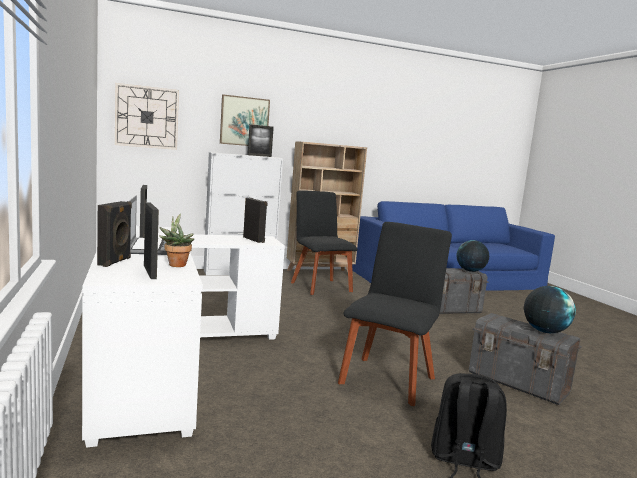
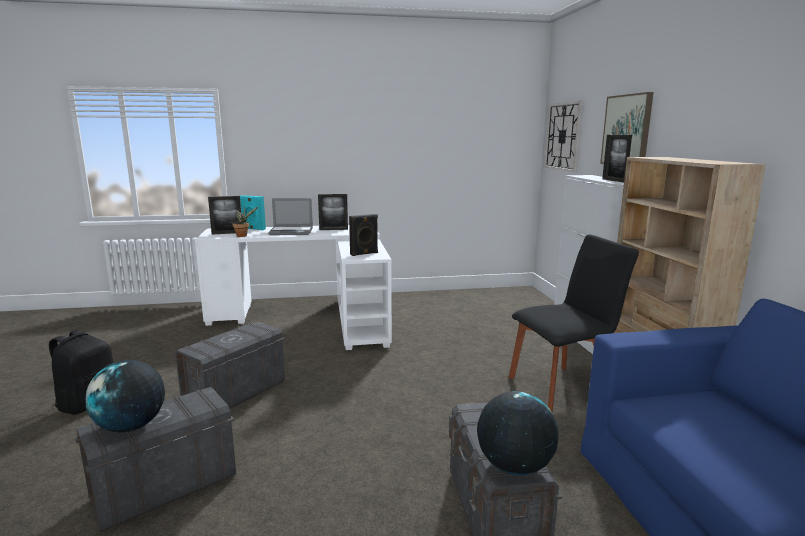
camera: 100 degrees right, 5 degrees up
(115, 262) = (253, 229): black speaker -> turquoise speaker
(388, 378) = (235, 394): black chair -> grey storage box

